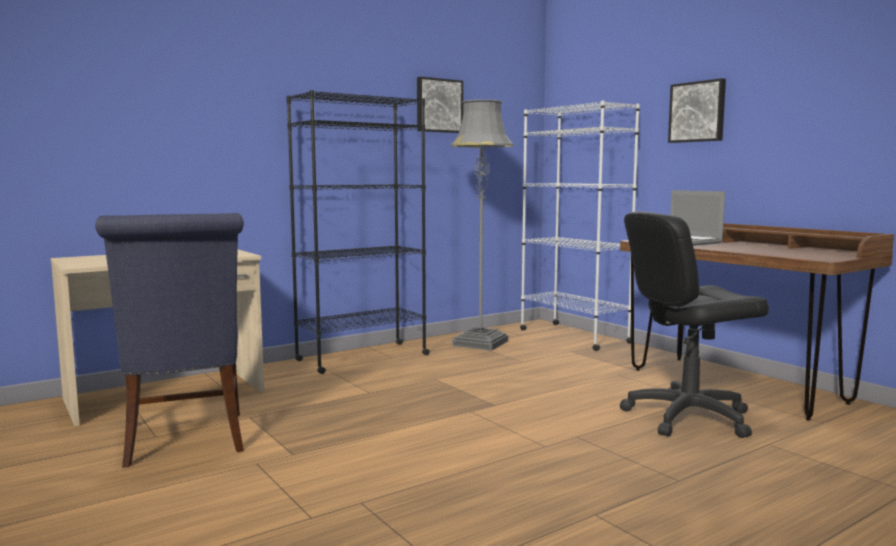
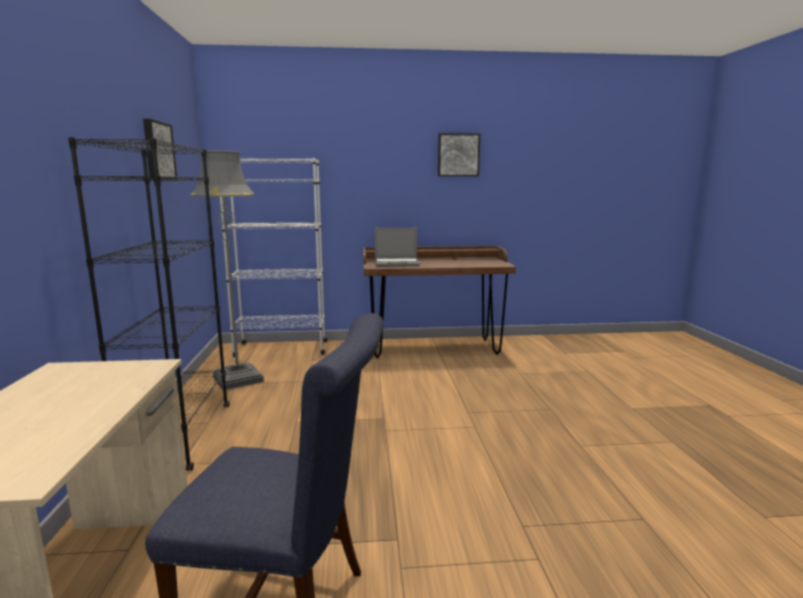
camera: 60 degrees left, 5 degrees up
(687, 417) = (467, 375): black office chair -> none
(698, 112) = (368, 170): picture -> picture (458, 155)

